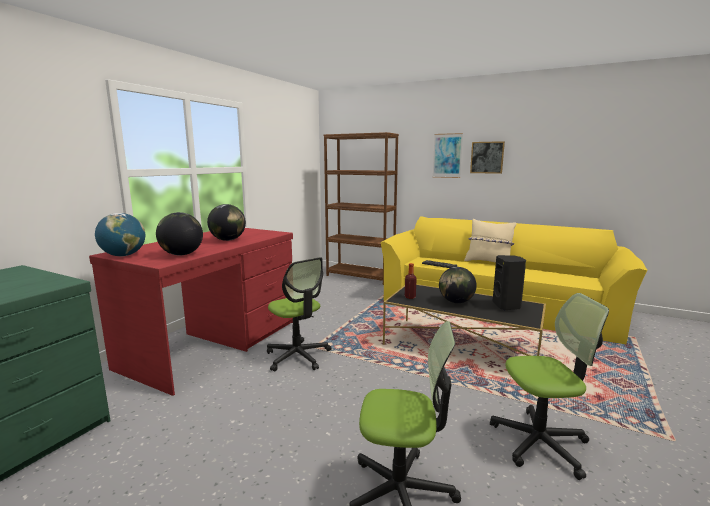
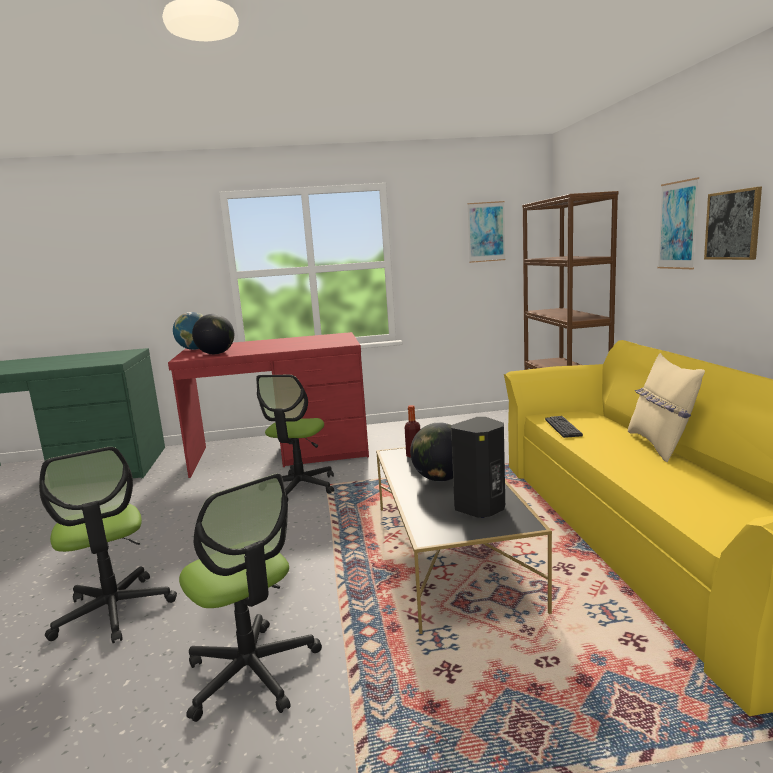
camera: 55 degrees right, 0 degrees up
(228, 240) = (287, 345): globe -> none
(293, 150) = (486, 232): none -> picture

